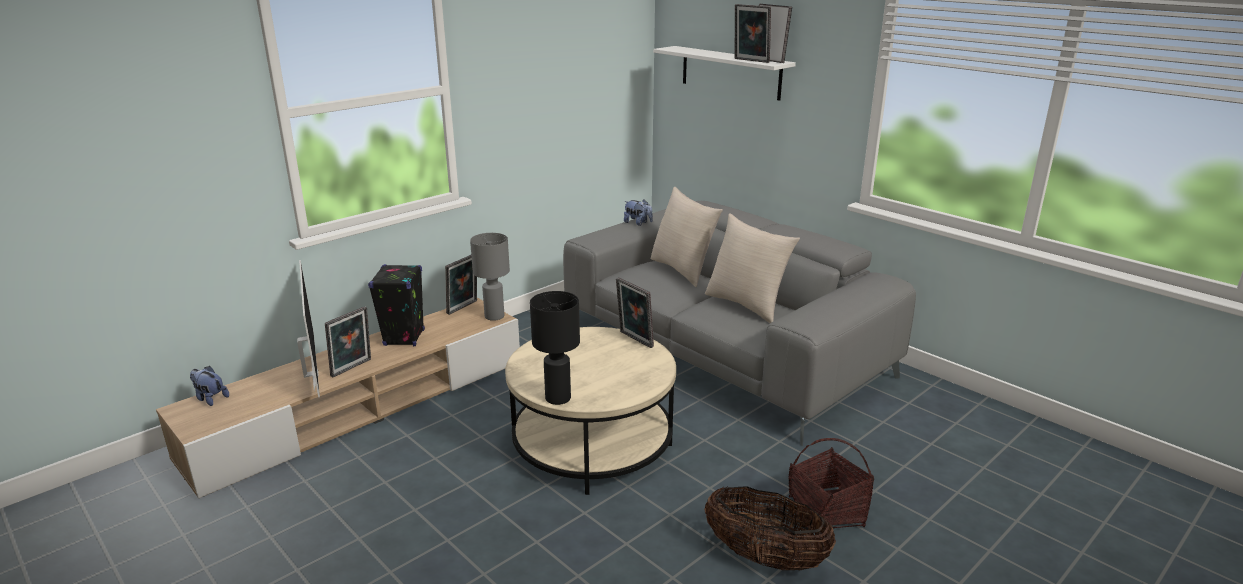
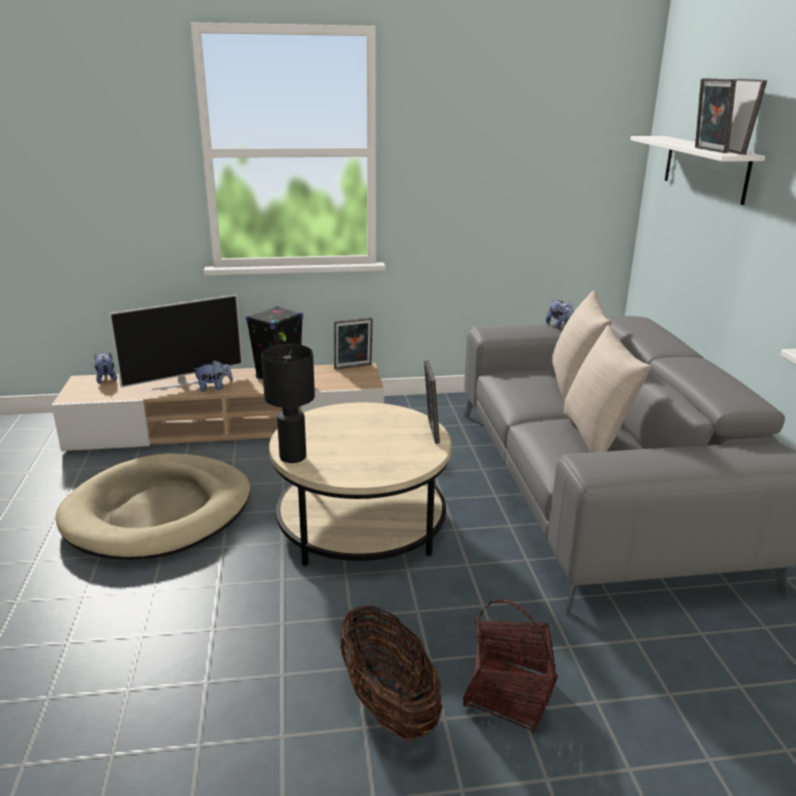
camera: 35 degrees right, 0 degrees up
(311, 374) = (183, 383): television -> television turned 45 degrees clockwise
(353, 368) = (214, 388): picture frame -> plush toy
(397, 509) = (159, 512): none -> beige dog bed
(494, 316) = (368, 381): grey table lamp -> none

